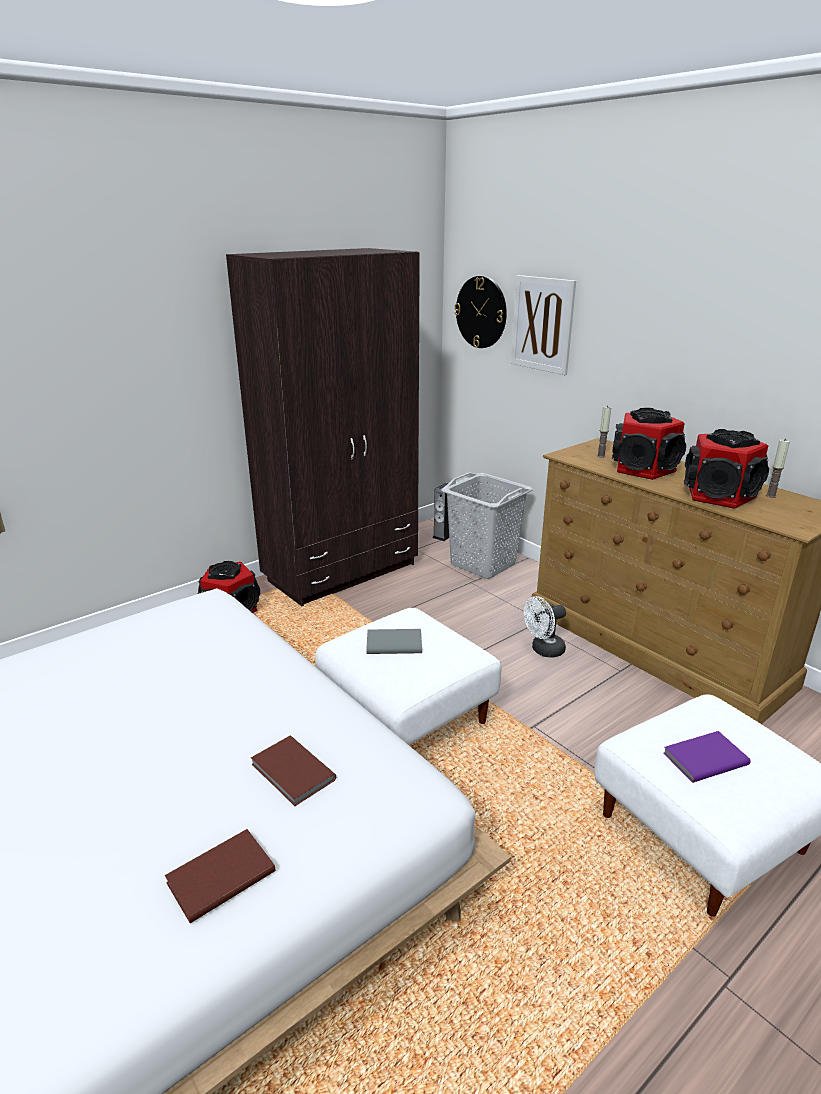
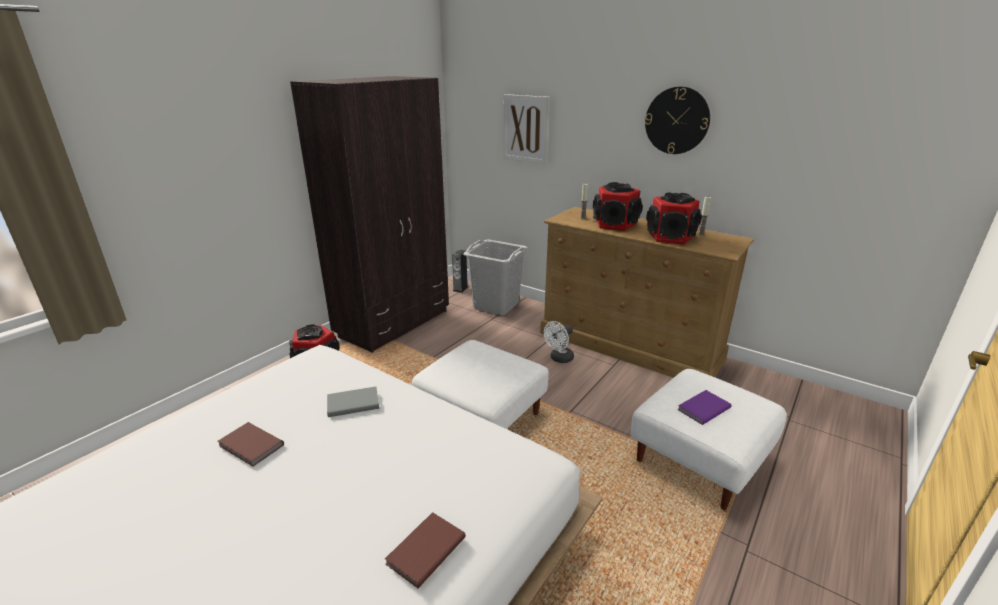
camera: 15 degrees left, 0 degrees up
(292, 773) = (445, 467): brown book -> brown book (250, 446)
(393, 643) = (469, 366): grey book -> grey book (352, 403)
(481, 312) = (476, 122): wall clock -> wall clock (677, 120)

